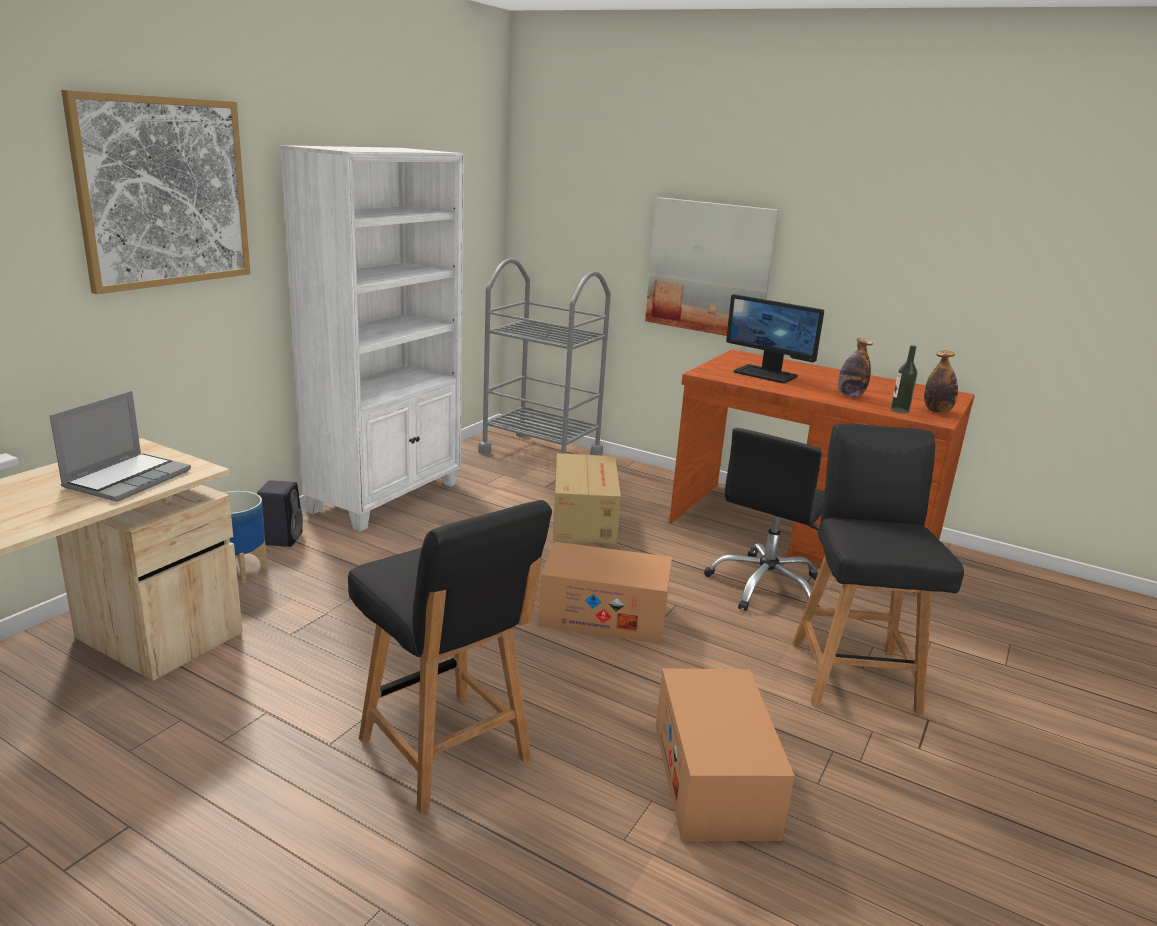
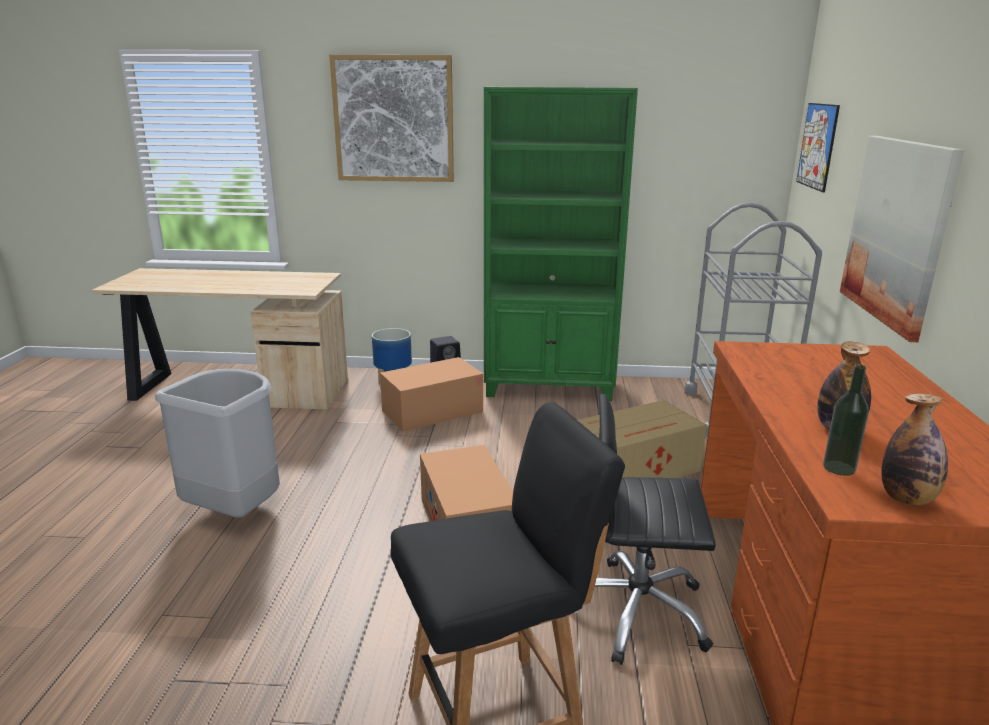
camera: 65 degrees right, 0 degrees up
(128, 478) = (279, 285): laptop -> none
(387, 497) = (549, 387): white bookcase -> green bookcase
(446, 752) = (236, 512): black chair -> grey trash can
(552, 203) = (817, 146): none -> picture
(713, 779) = (252, 646): cardboard box -> cardboard box (432, 411)
(766, 374) = (816, 374): monitor -> none

